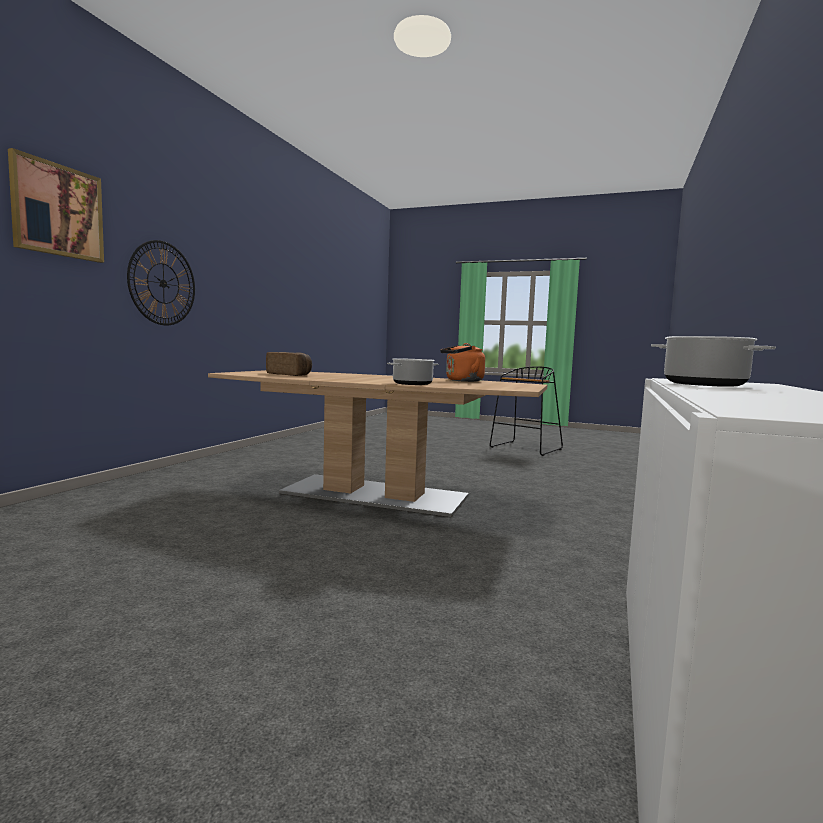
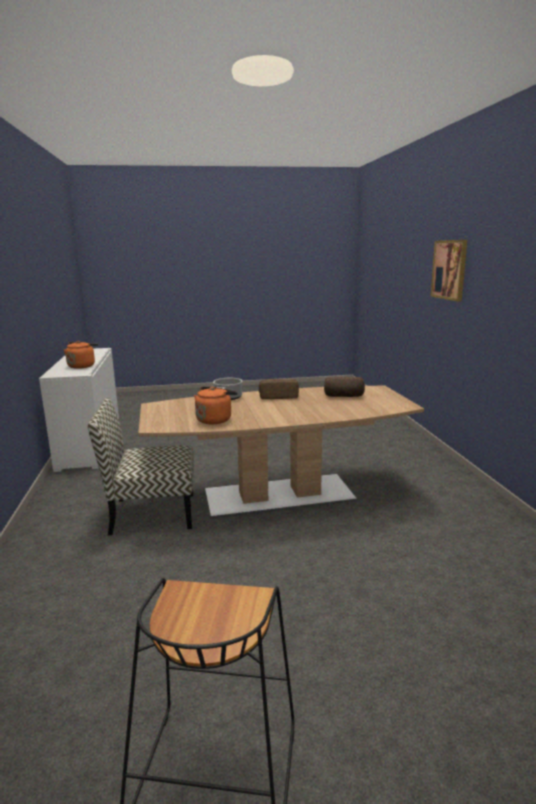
camera: 150 degrees right, 10 degrees up
(163, 283) = (494, 316): wall clock -> none
(354, 379) = (278, 396): none -> bread
(532, 512) = (151, 513): none -> chair
(703, 384) = (82, 366): cooking pot -> orange kettle

